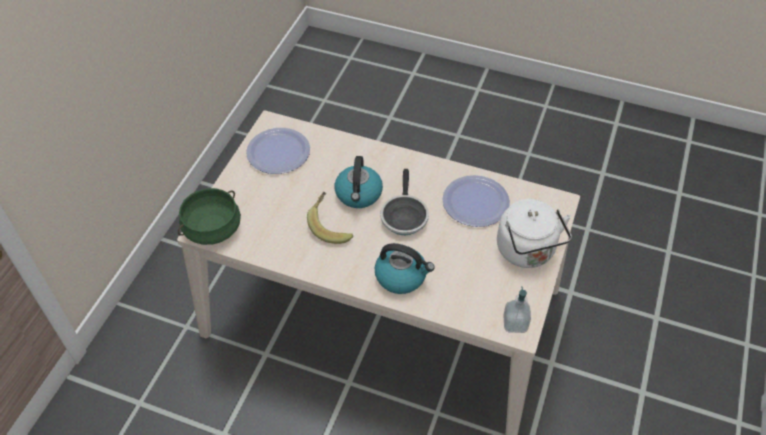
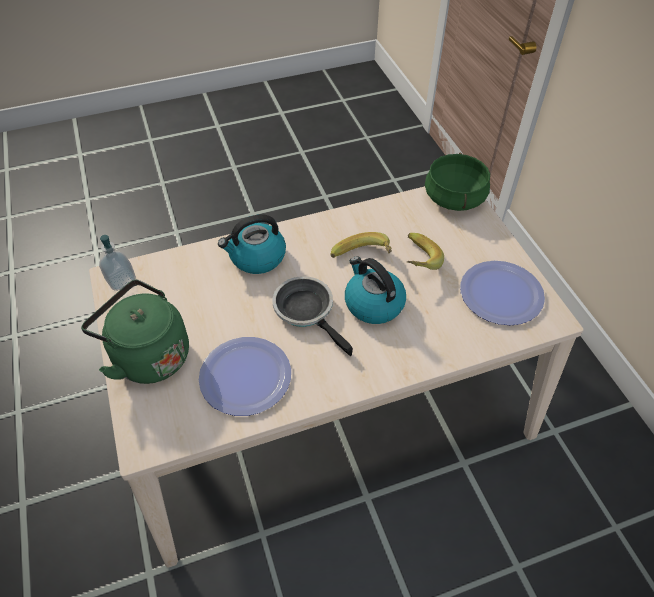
camera: 140 degrees right, 0 degrees up
(300, 202) = (416, 262): none -> banana
(527, 252) = (148, 355): white kettle -> green kettle

